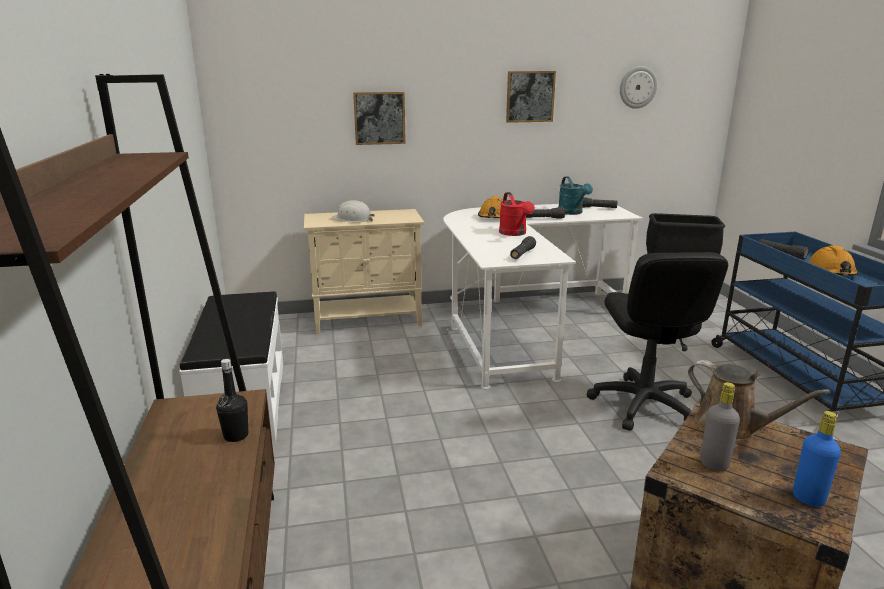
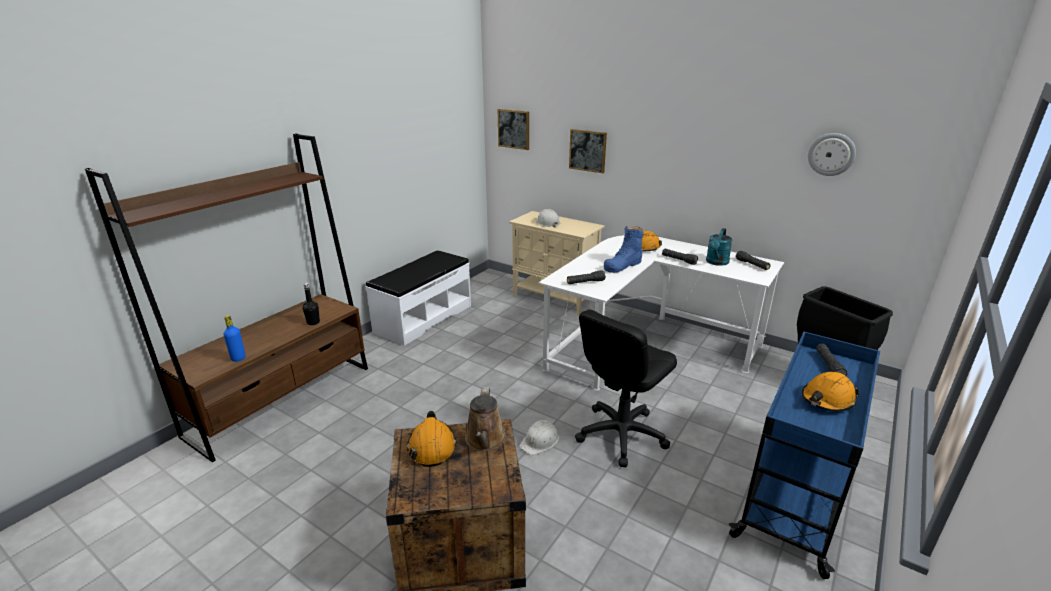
camera: 45 degrees right, 5 degrees up
(515, 233) = (623, 265): red watering can -> blue boot
(530, 96) = (712, 149): picture -> picture (514, 129)
(602, 450) = (540, 441): none -> white hard hat
(714, 464) = (432, 446): grey bottle -> orange hard hat
(808, 498) = (430, 488): blue bottle -> blue bottle (238, 358)

